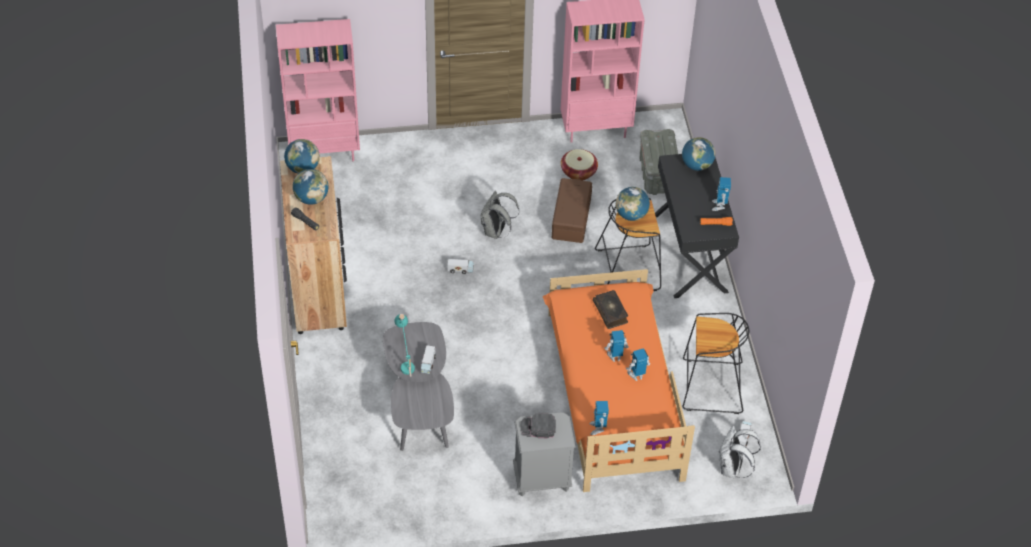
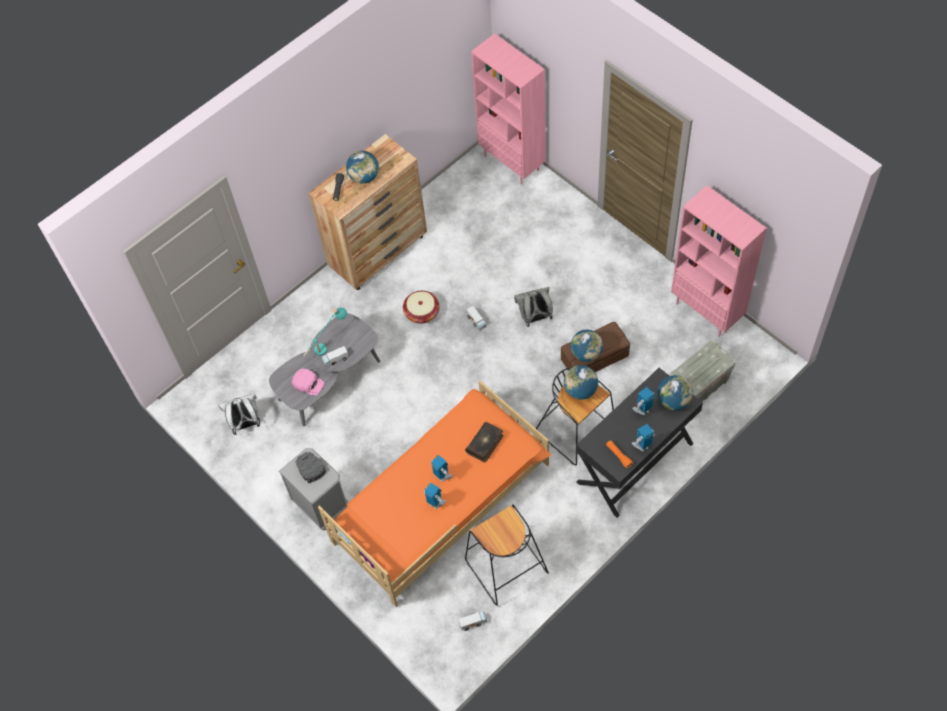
camera: 60 degrees right, 10 degrees up
(303, 168) = (389, 152): globe -> globe (586, 353)
(430, 399) = (308, 383): none -> pink cap
(578, 172) = (649, 329): basket -> basket (422, 313)
(597, 428) = (361, 509): toy robot -> toy robot (642, 409)
(732, 469) = (434, 634): white backpack -> white backpack (246, 424)

